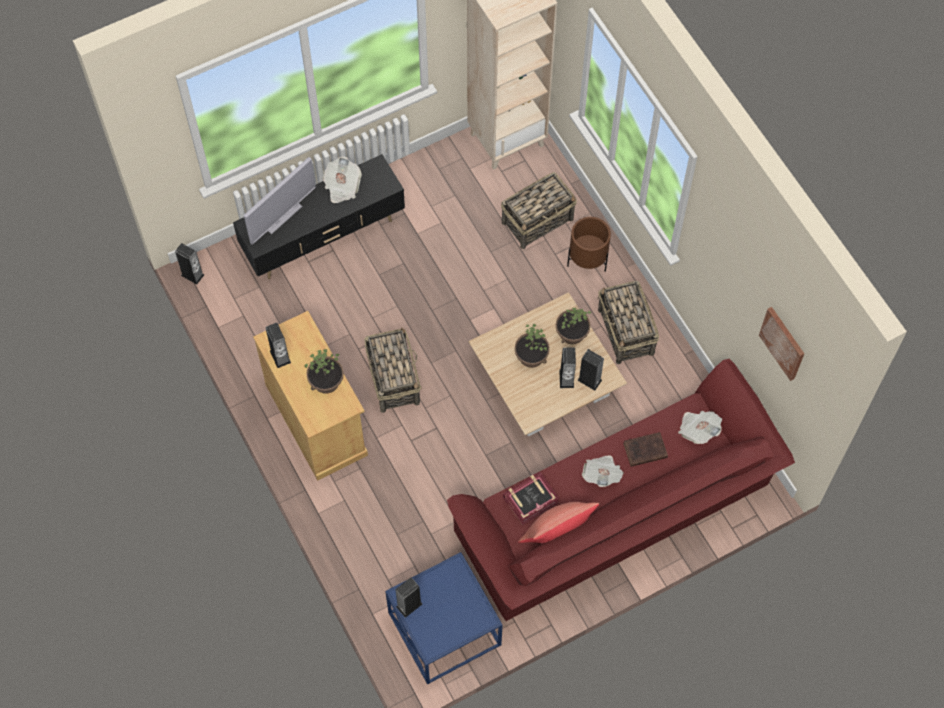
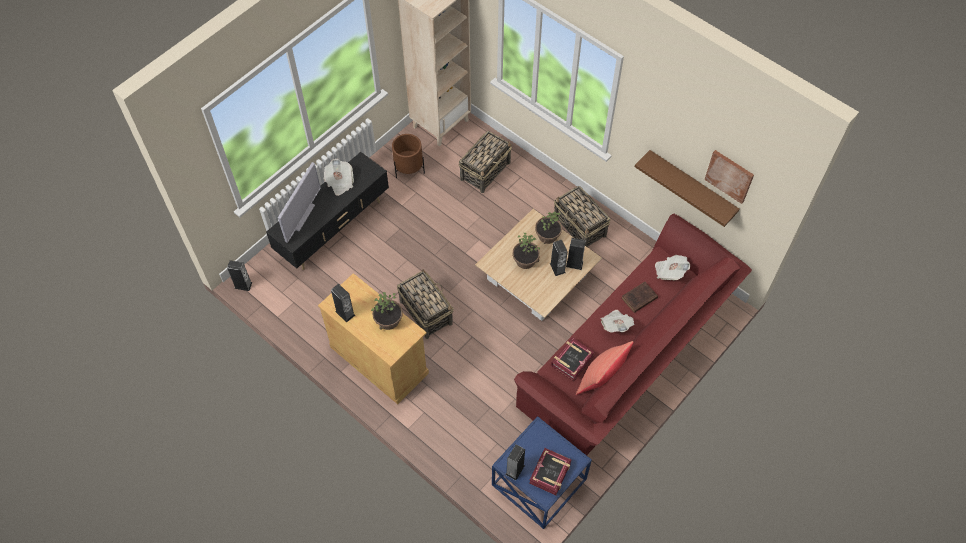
camera: 20 degrees left, 5 degrees down
(448, 623) = (550, 473): none -> book
(587, 259) = (531, 186): brown planter -> brown planter (409, 169)
(749, 335) = (691, 186): none -> brown shelf

